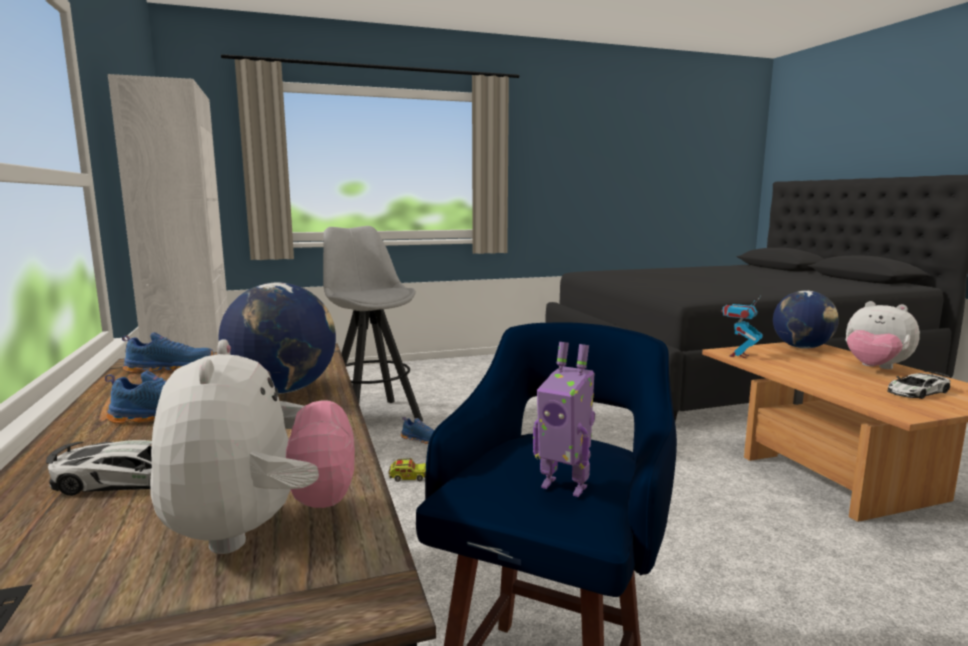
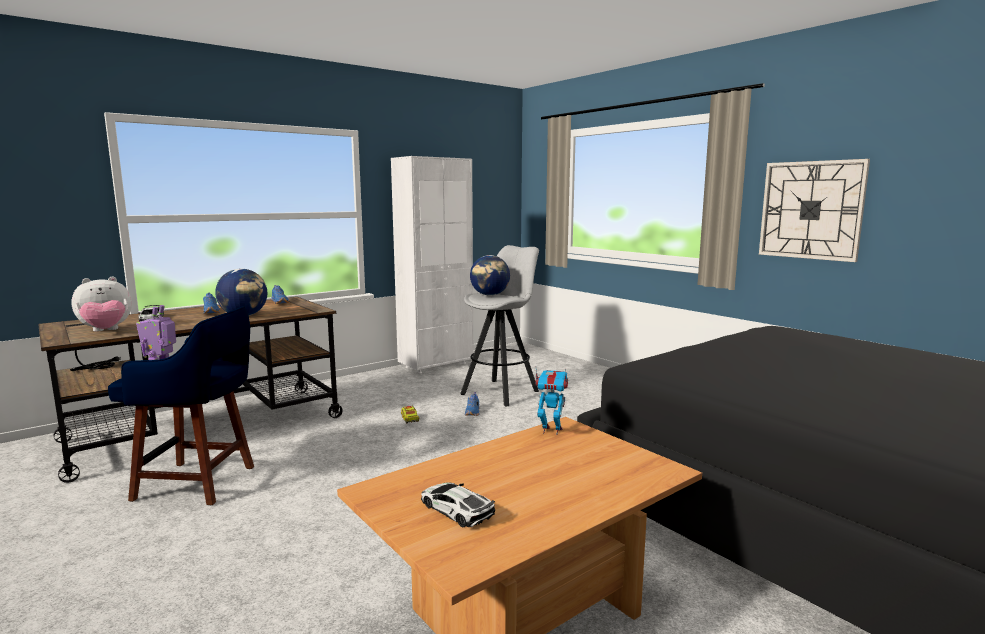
camera: 70 degrees right, 0 degrees up
(550, 182) = (811, 210): none -> wall clock
(802, 347) = (638, 464): globe -> globe (490, 295)
(875, 368) = (558, 498): plush toy -> none

